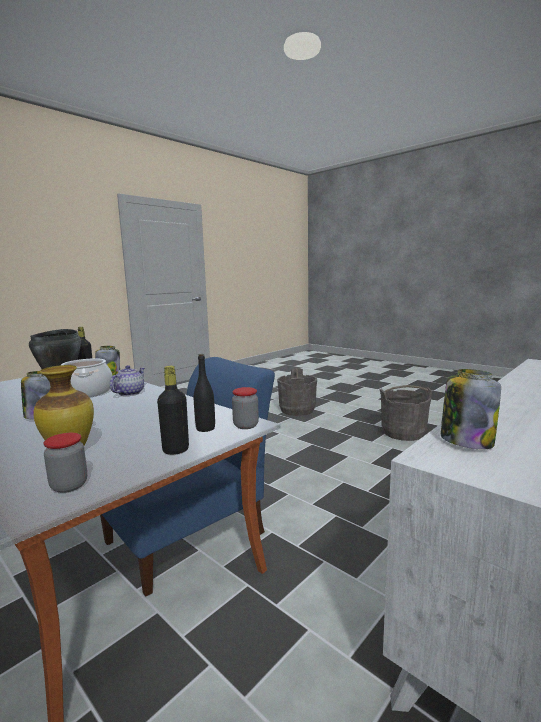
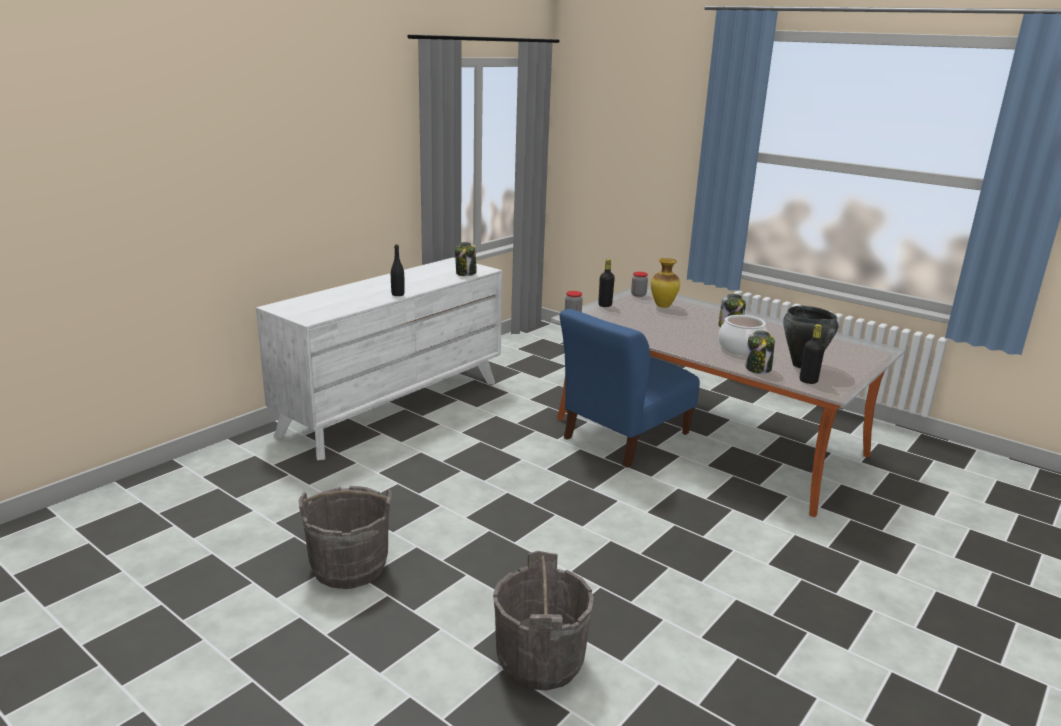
camera: 175 degrees right, 10 degrees up
(129, 393) = (698, 346): teapot -> none
(205, 428) = (598, 315): black bottle -> black bottle (398, 294)

